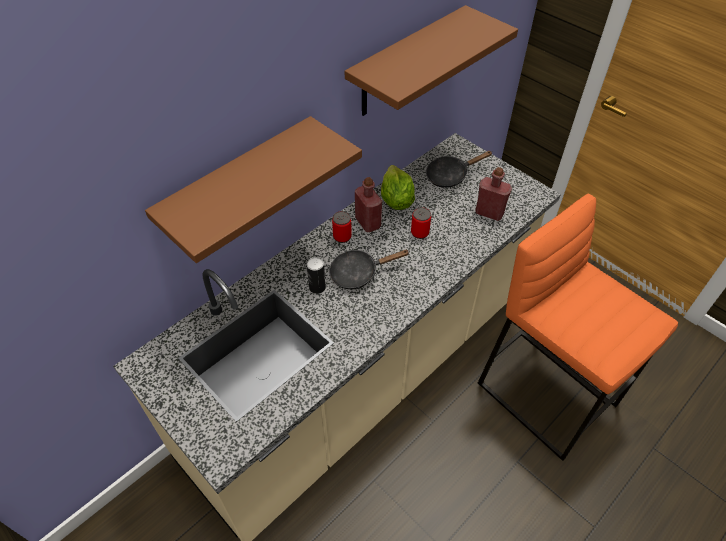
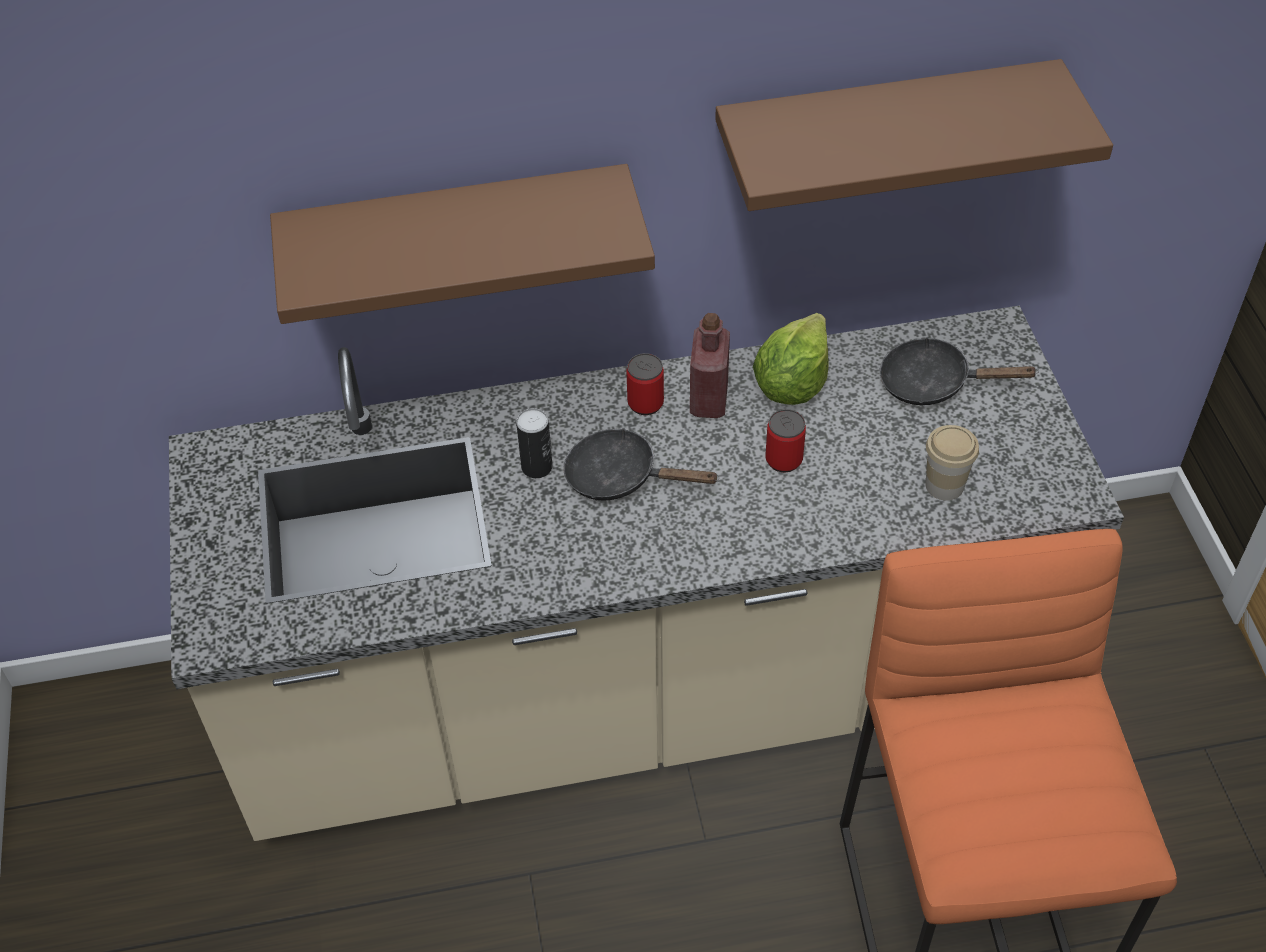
camera: 35 degrees right, 0 degrees up
(489, 213) = (944, 485): red bottle -> cup

